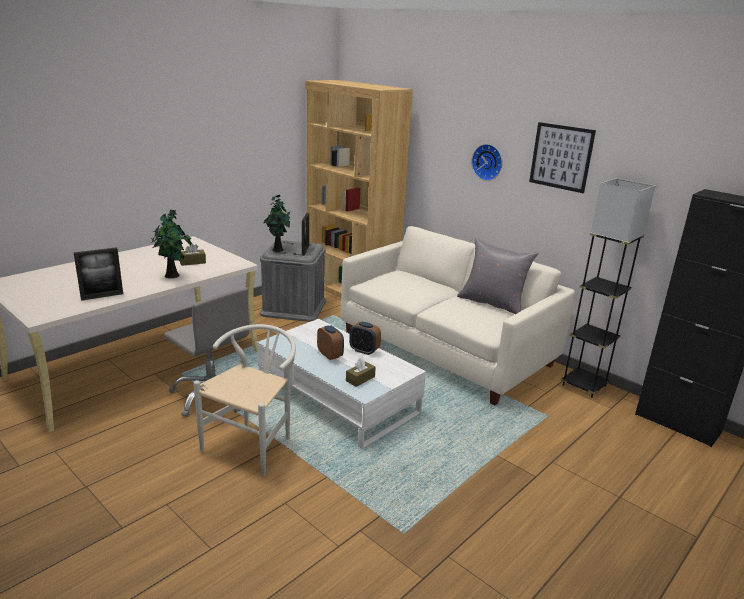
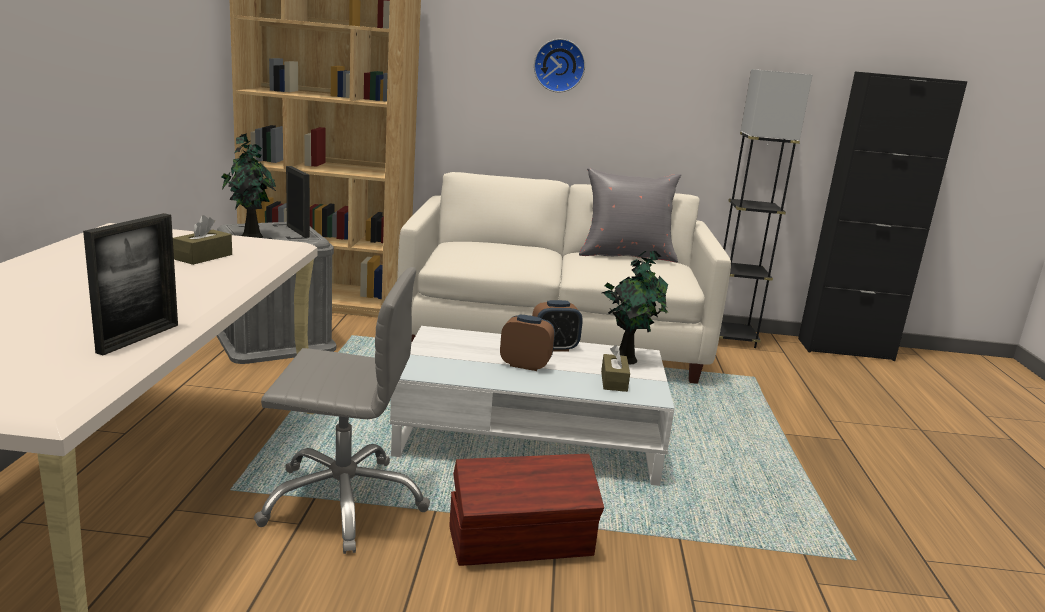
camera: 40 degrees left, 5 degrees down
(173, 275) = (214, 280): potted plant -> potted plant (627, 359)
(253, 443) = (522, 542): white chair -> brown storage box
(561, 157) = (671, 49): picture -> none

